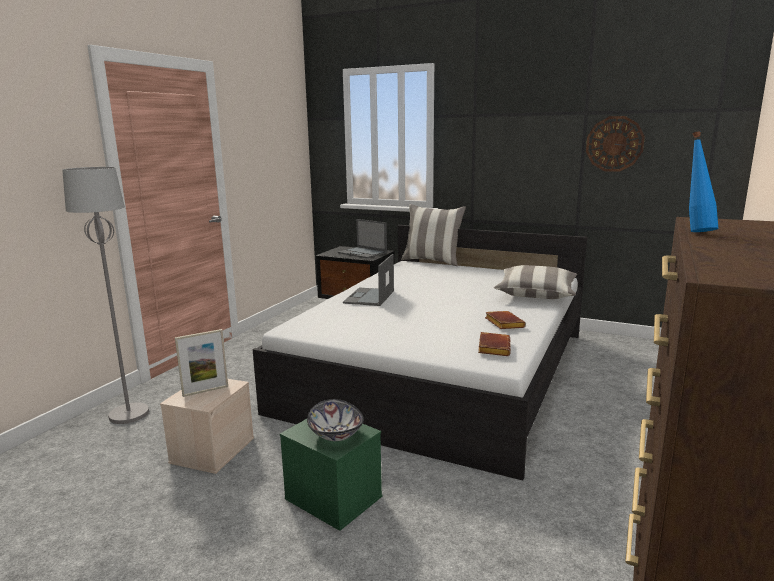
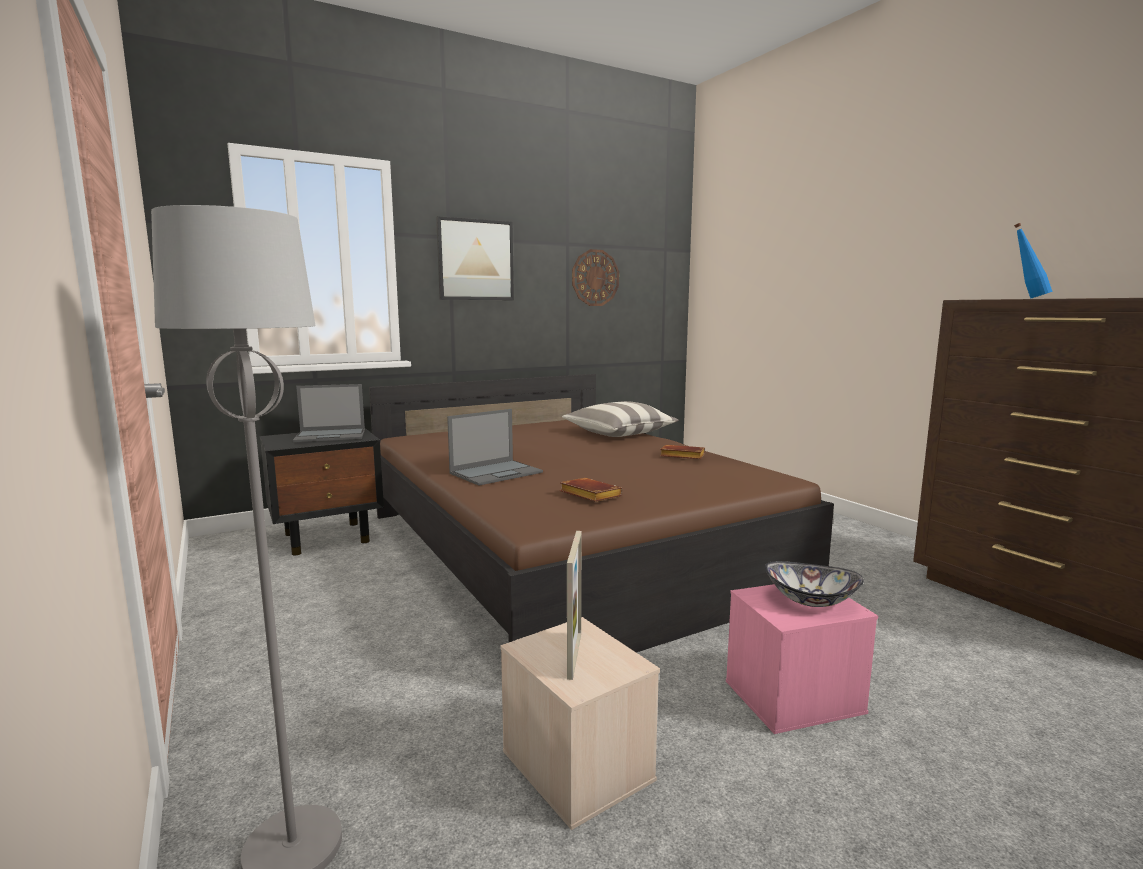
camera: 55 degrees left, 5 degrees down
(332, 497) = (793, 698): green storage box -> pink storage box
(369, 297) = (497, 472): laptop -> laptop turned 90 degrees counterclockwise
(432, 261) = (426, 431): pillow -> none
(441, 370) = (567, 549): white bed -> brown bed
(492, 348) = (743, 472): brown book -> brown book (588, 495)
(494, 132) = (475, 260): none -> picture

